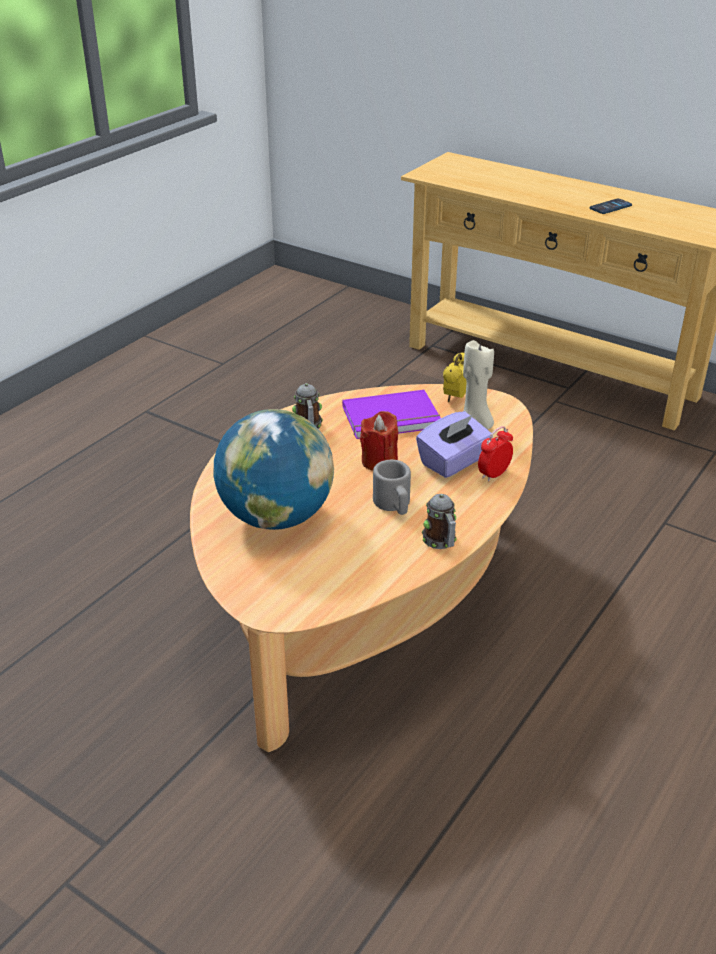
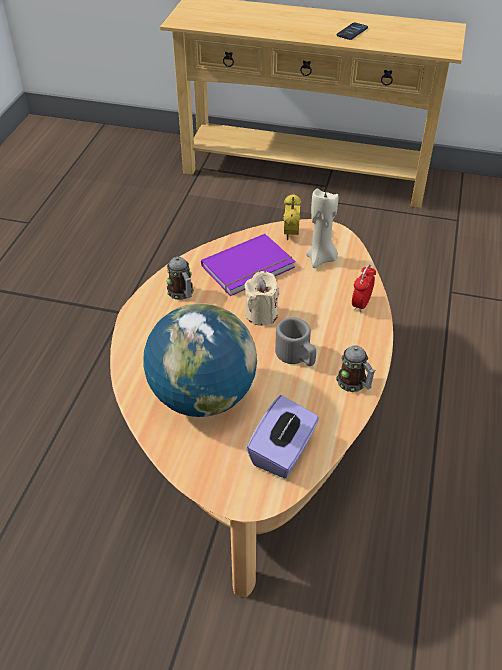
camera: 20 degrees left, 10 degrees up
(379, 461) = (261, 314): red candle -> beige candle
(453, 462) = (322, 299): purple tissue box -> purple tissue box (283, 452)

